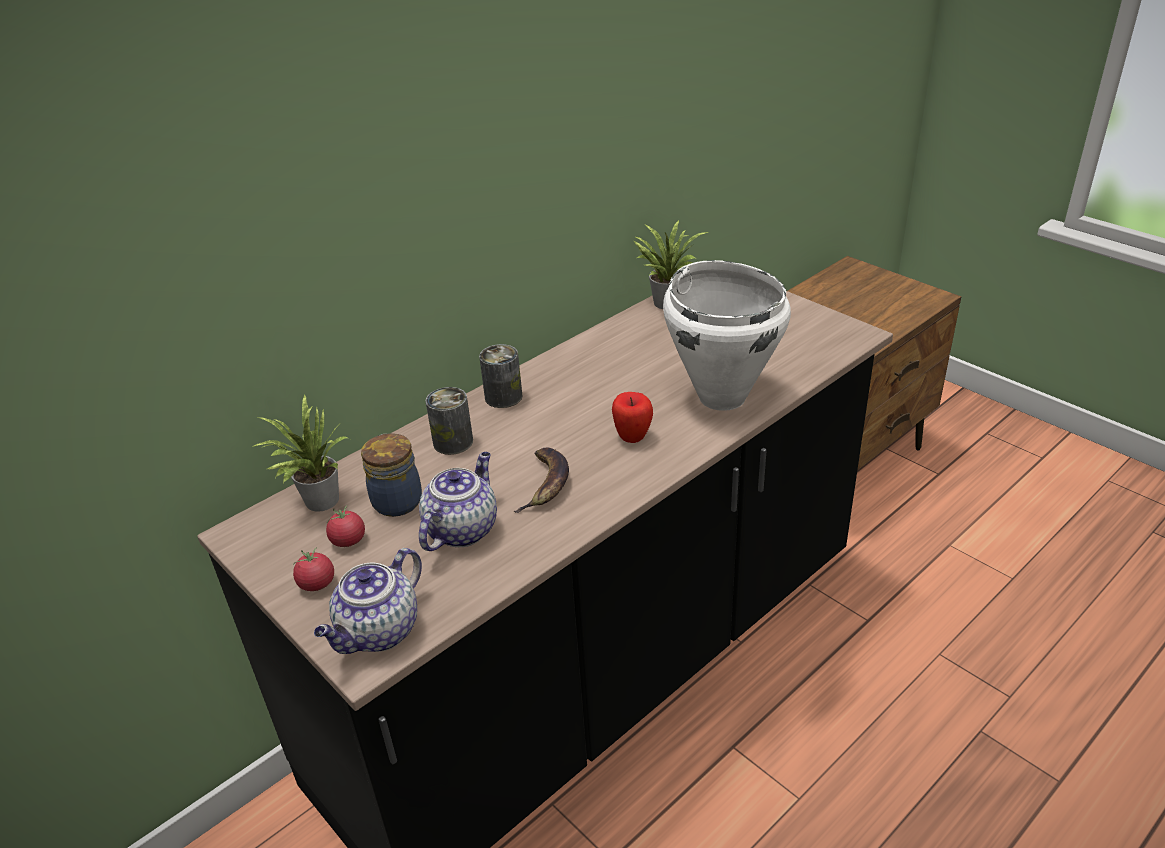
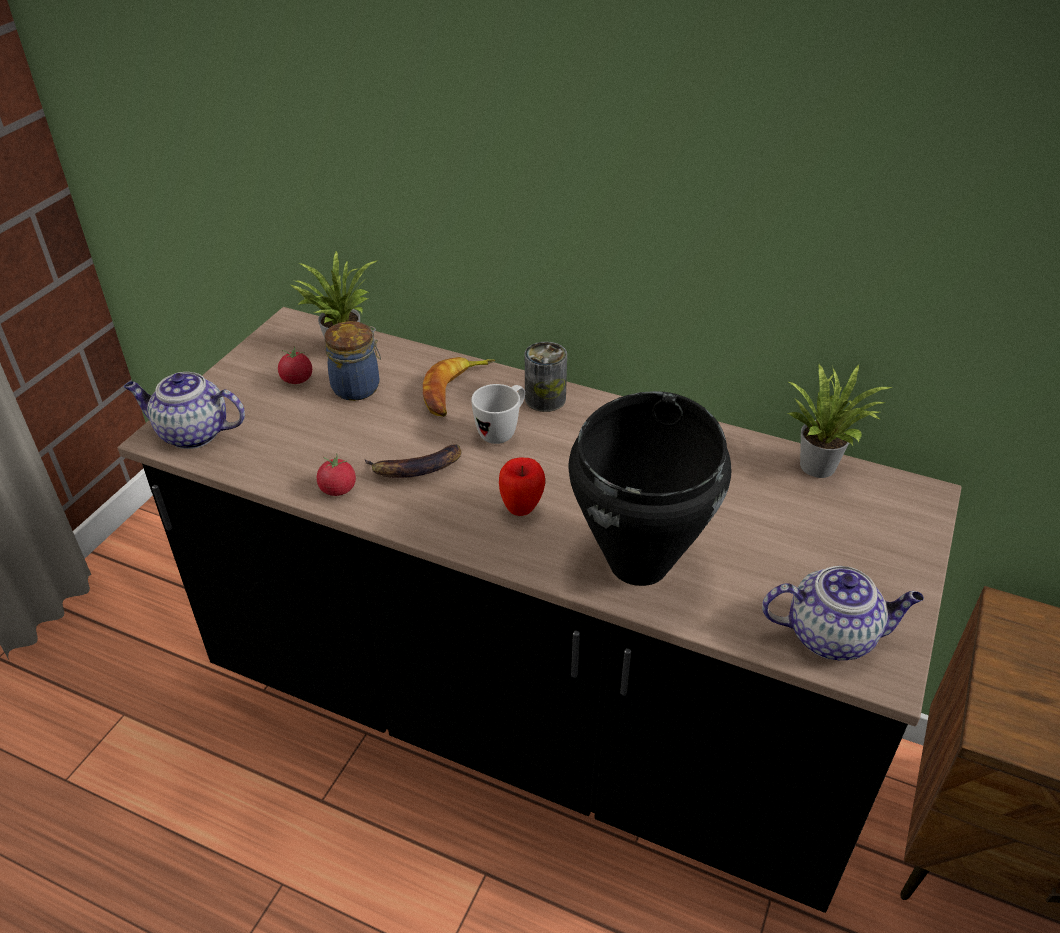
camera: 65 degrees right, 5 degrees up
(317, 583) = (241, 382): tomato -> tomato (338, 489)
(453, 442) = (455, 391): can -> banana
(462, 529) = (332, 436): teapot -> teapot (832, 635)
(529, 427) = (502, 431): none -> white mug
(722, 396) = (640, 563): white cooking pot -> black cooking pot

